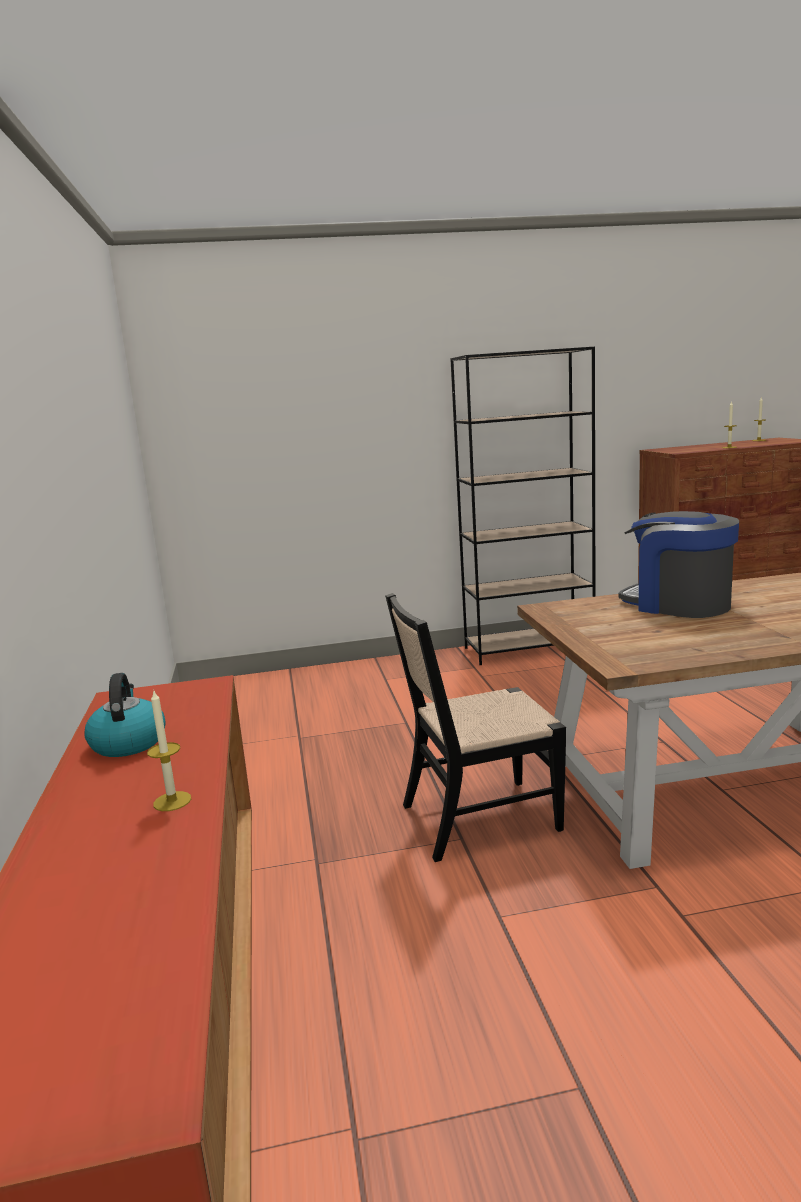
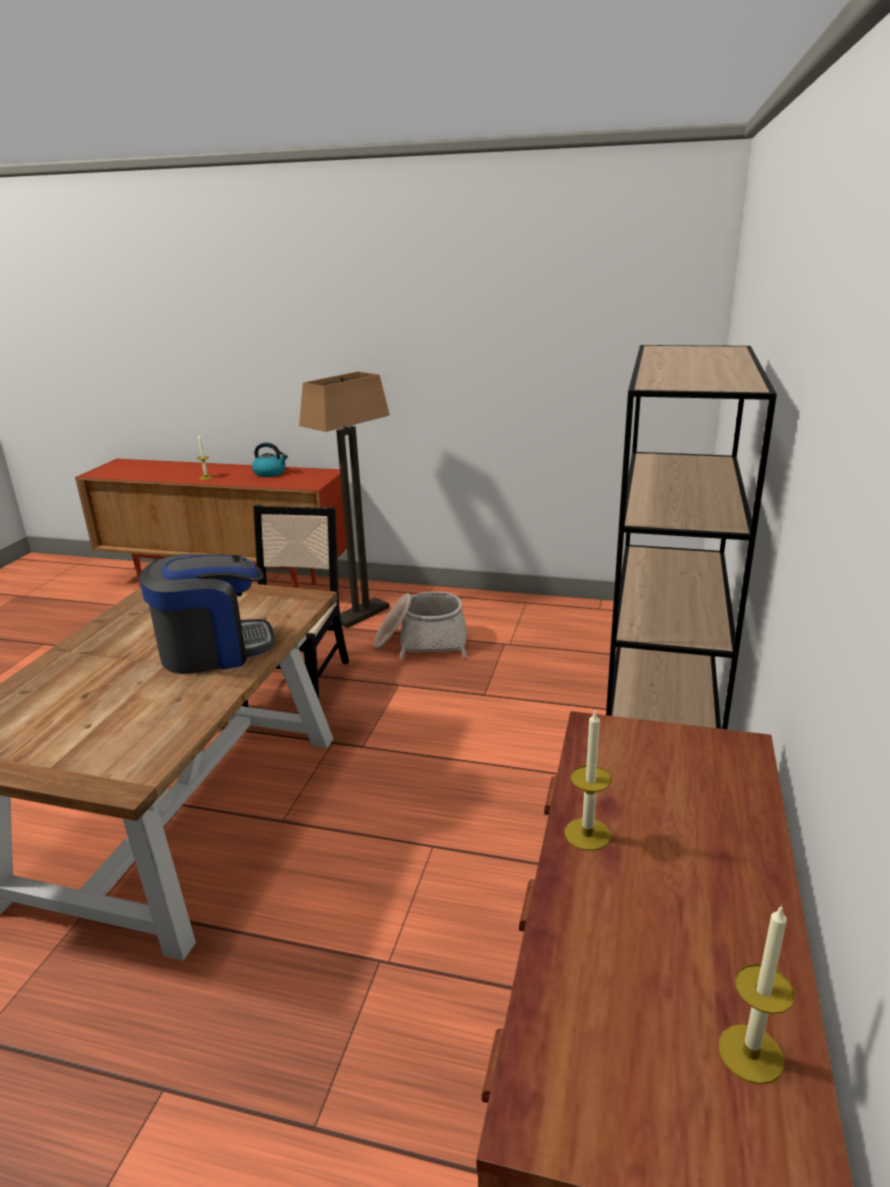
camera: 115 degrees right, 10 degrees up
(267, 846) = (361, 615): none -> floor lamp
(324, 778) = (422, 642): none -> basket

